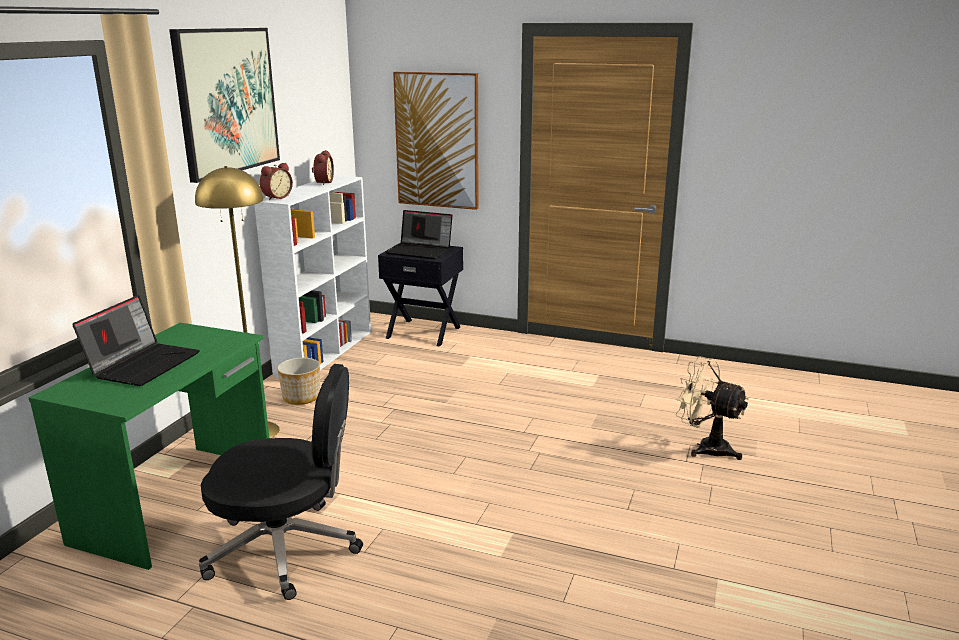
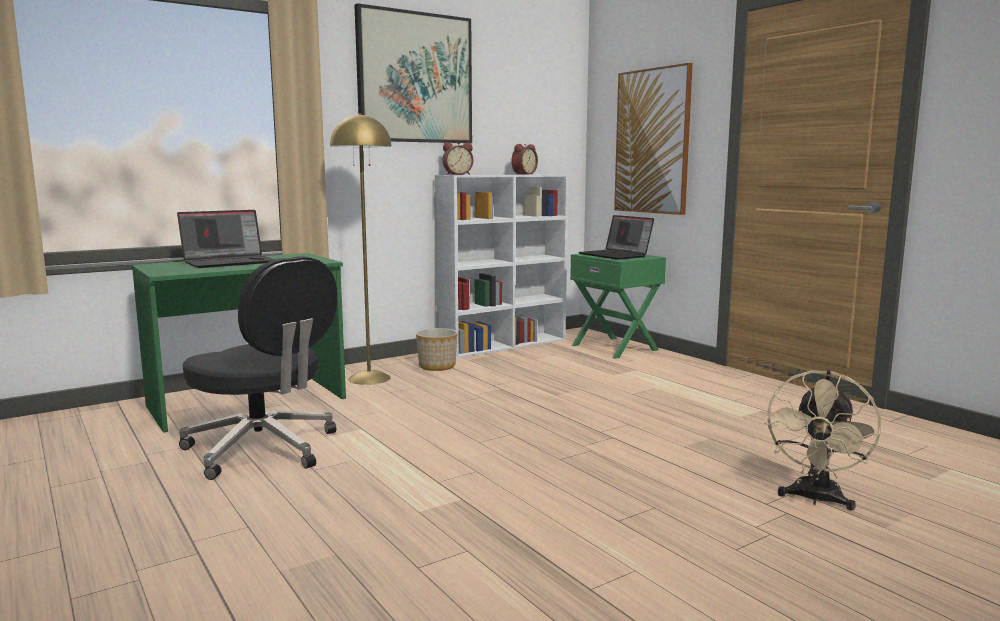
camera: 35 degrees right, 10 degrees down
(424, 332) = (615, 347): black nightstand -> green nightstand
(705, 447) = (815, 499): beige fan -> beige fan turned 135 degrees counterclockwise

